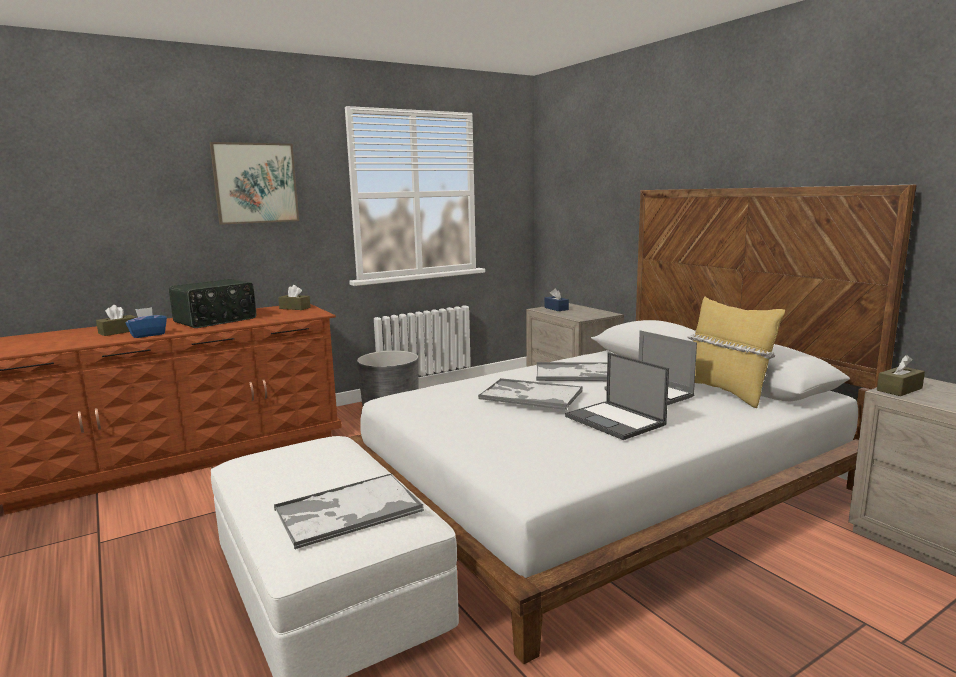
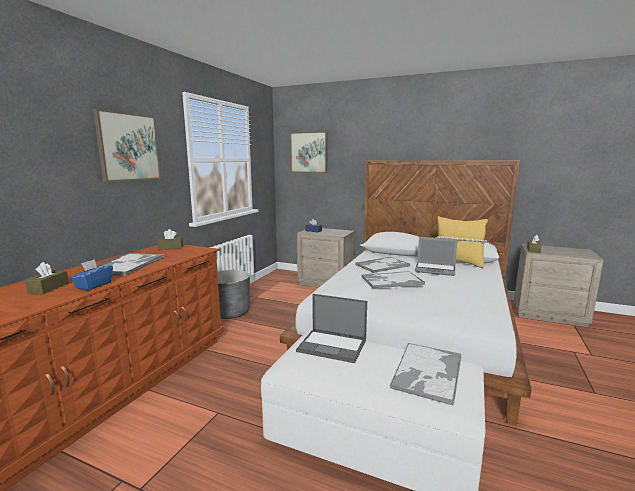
camera: 35 degrees left, 0 degrees up
(216, 320) = (127, 265): radio -> tray
(573, 178) = (309, 152): none -> picture
(616, 421) = (452, 285): laptop -> laptop (333, 346)

